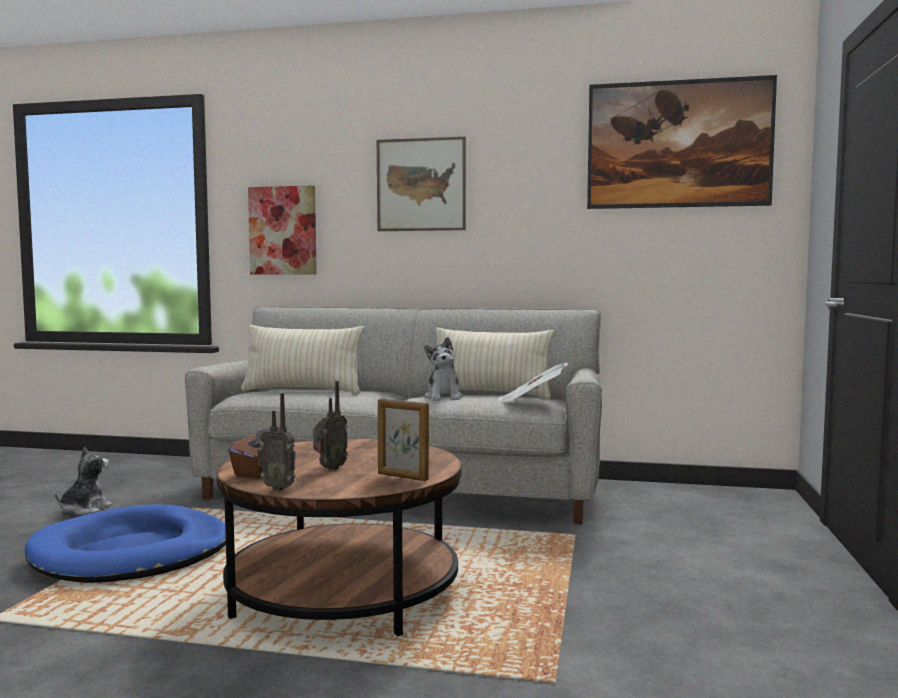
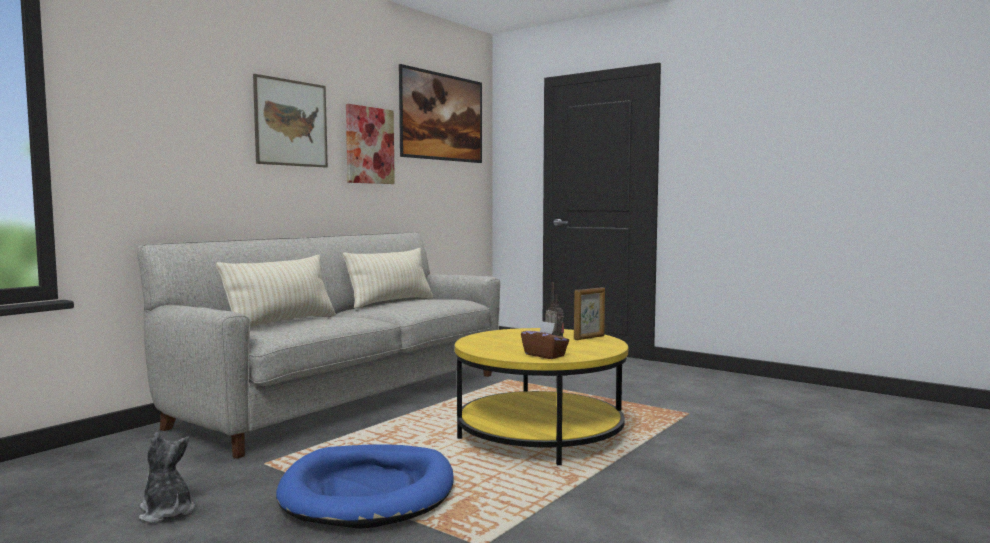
camera: 65 degrees left, 0 degrees up
(279, 488) = (592, 354): radio -> none
(283, 230) = (156, 156): picture -> picture (369, 145)
(343, 591) = (540, 435): brown coffee table -> yellow coffee table
(443, 397) = (395, 307): plush toy -> none
(531, 402) = (456, 299): newspaper -> none

